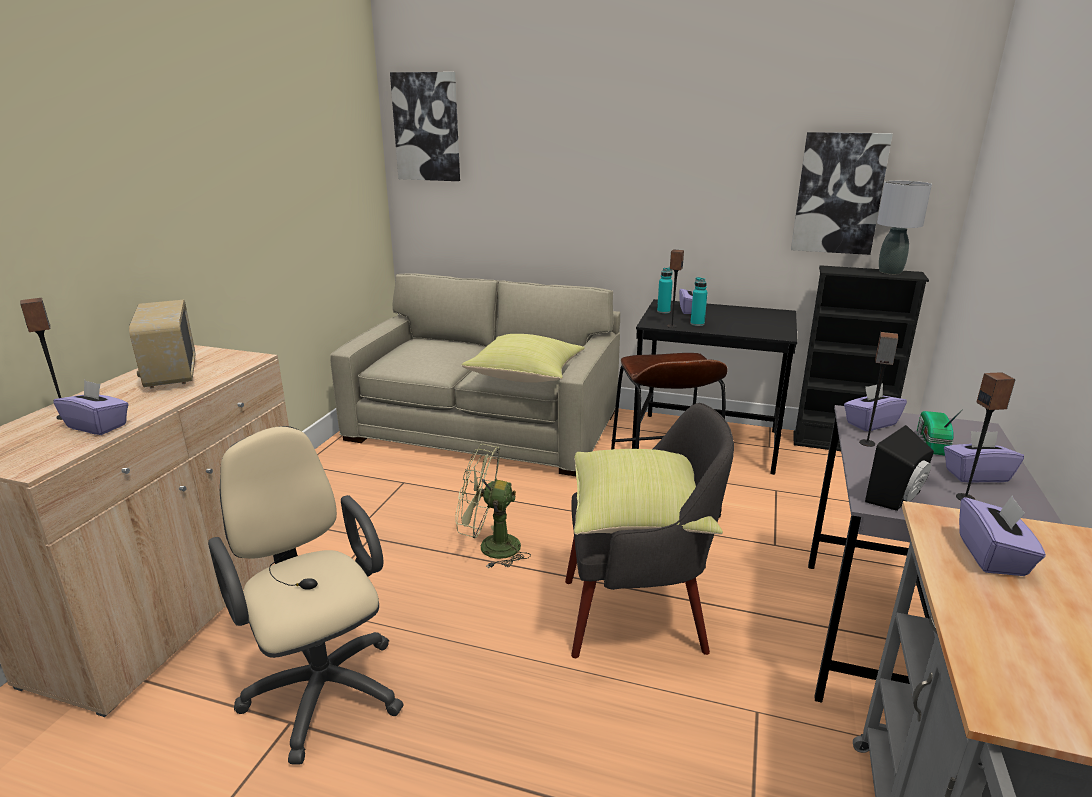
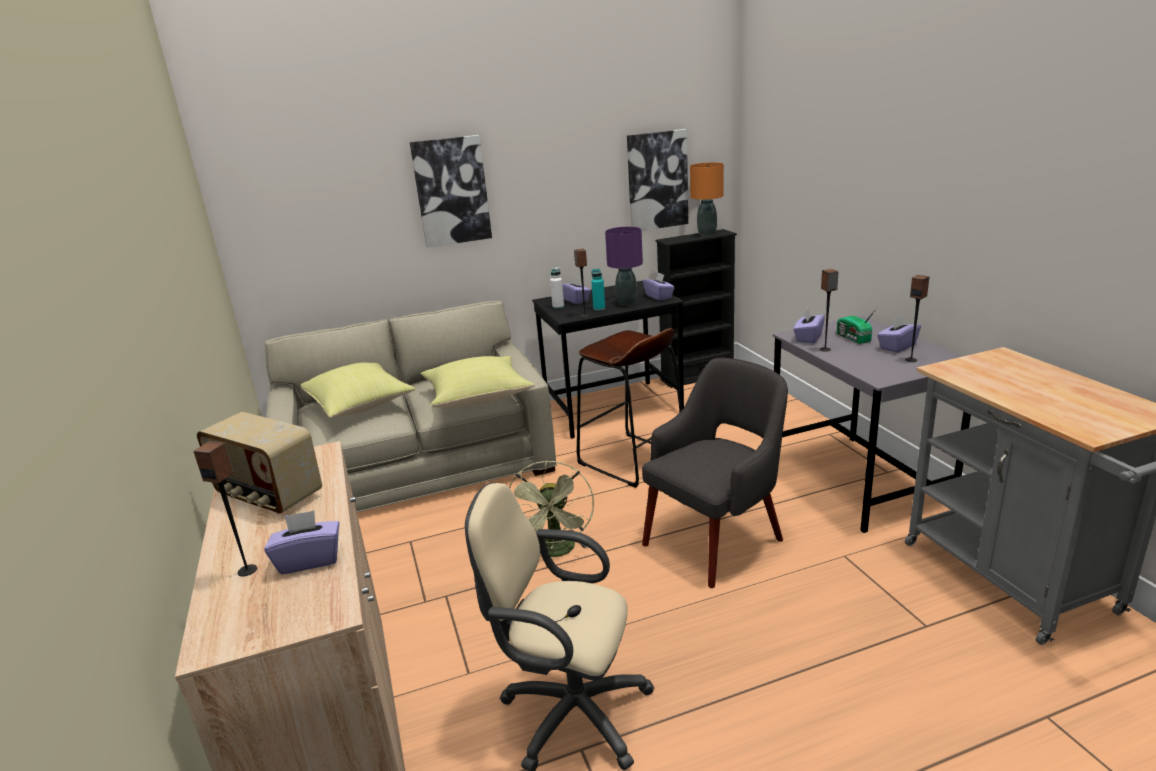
camera: 35 degrees left, 0 degrees up
(427, 127) = (261, 177): picture -> picture (451, 191)
(490, 547) = (557, 552): green fan -> green fan turned 60 degrees counterclockwise
(639, 517) = (716, 458): yellow pillow -> yellow pillow (361, 406)
(663, 311) = (558, 307): turquoise bottle -> white bottle
(734, 326) = (626, 302): none -> purple table lamp
(889, 272) = (706, 233): grey table lamp -> orange table lamp
(898, 499) = (886, 373): black speaker -> none
(992, 556) = (989, 376): purple tissue box -> purple tissue box (659, 296)

